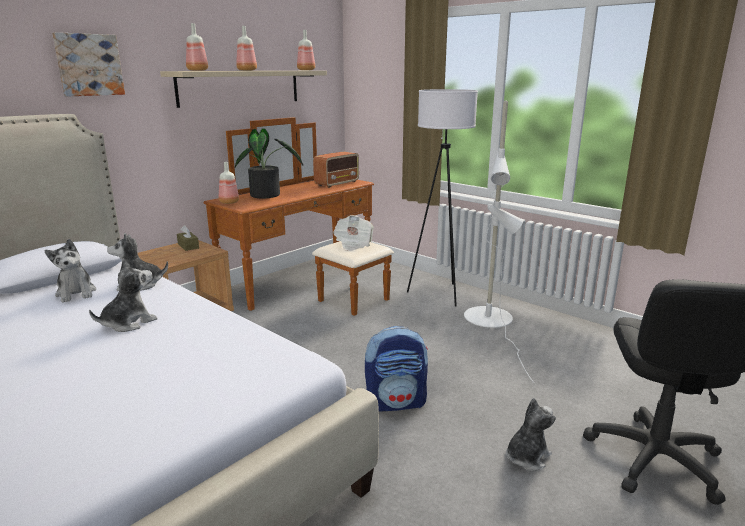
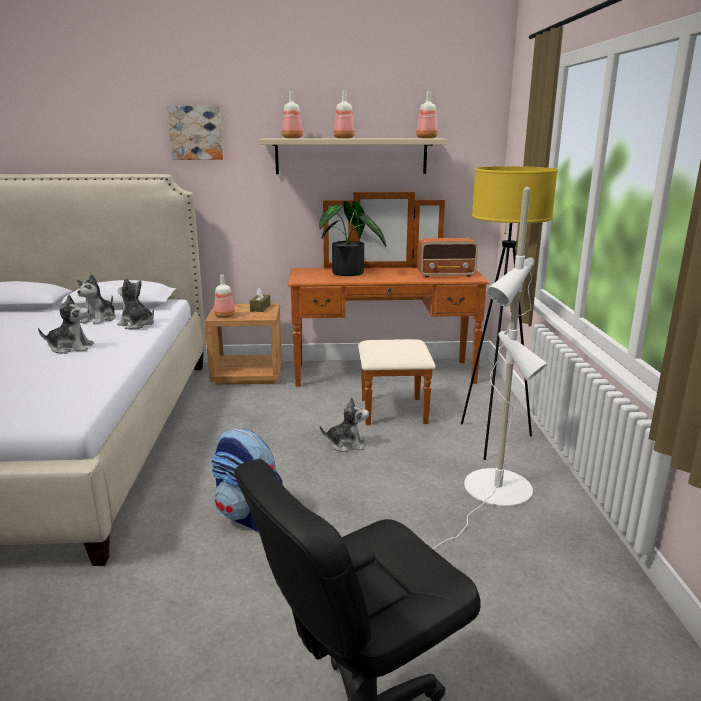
camera: 45 degrees right, 0 degrees up
(228, 202) = (302, 273): bottle -> bottle (224, 316)
(353, 244) = (398, 345): newspaper -> none
(438, 294) = (491, 439): white floor lamp -> yellow floor lamp
(526, 457) = (248, 632): plush toy -> plush toy (346, 444)

